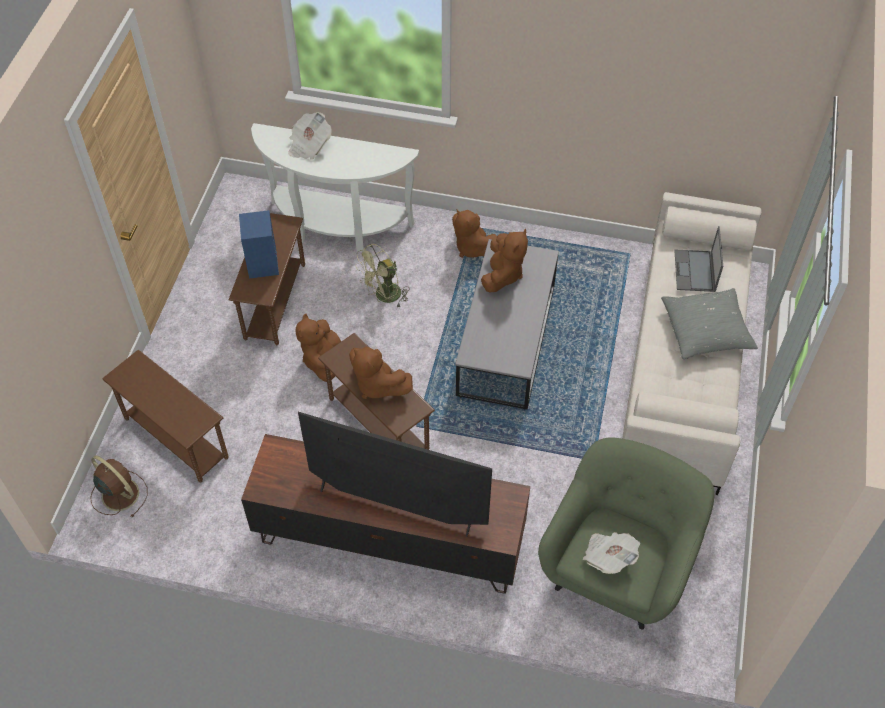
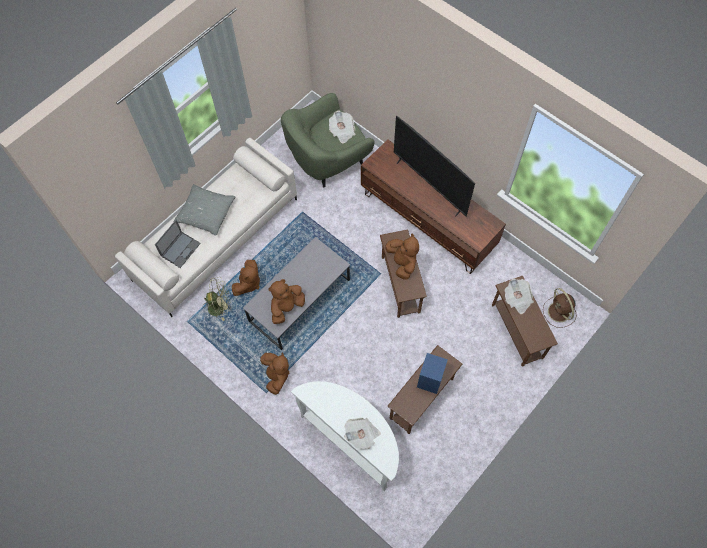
camera: 150 degrees left, 10 degrees up
(181, 410) = (517, 299): none -> newspaper
(322, 360) = (412, 340): brown plush toy -> brown plush toy (248, 283)
(384, 297) = (352, 367): green fan -> green fan (220, 306)

